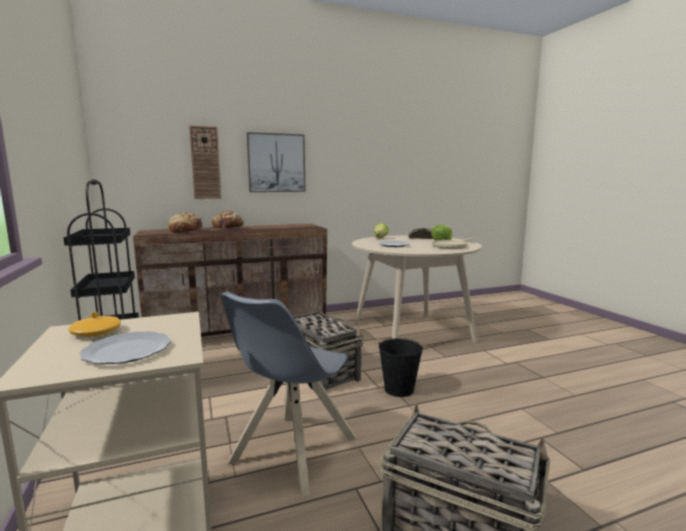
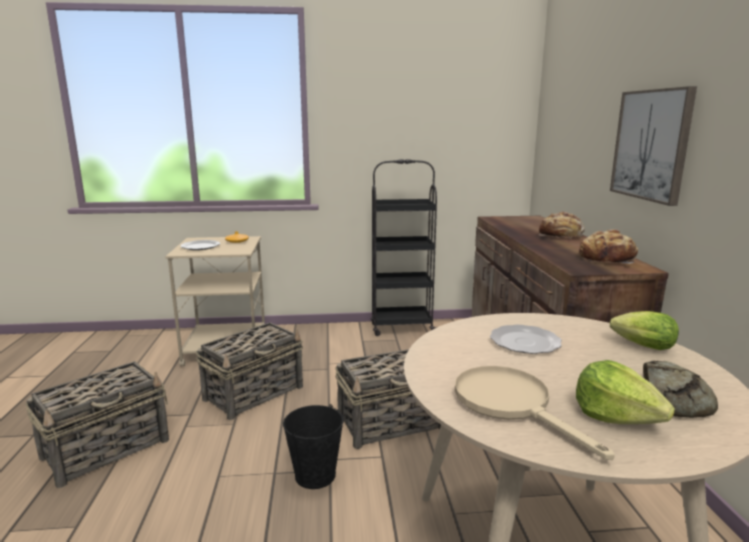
camera: 105 degrees right, 5 degrees up
(185, 230) = (529, 225): bread -> bread (607, 259)
(205, 163) = (589, 141): wall clock -> none
(292, 452) = (255, 393): grey chair -> basket

